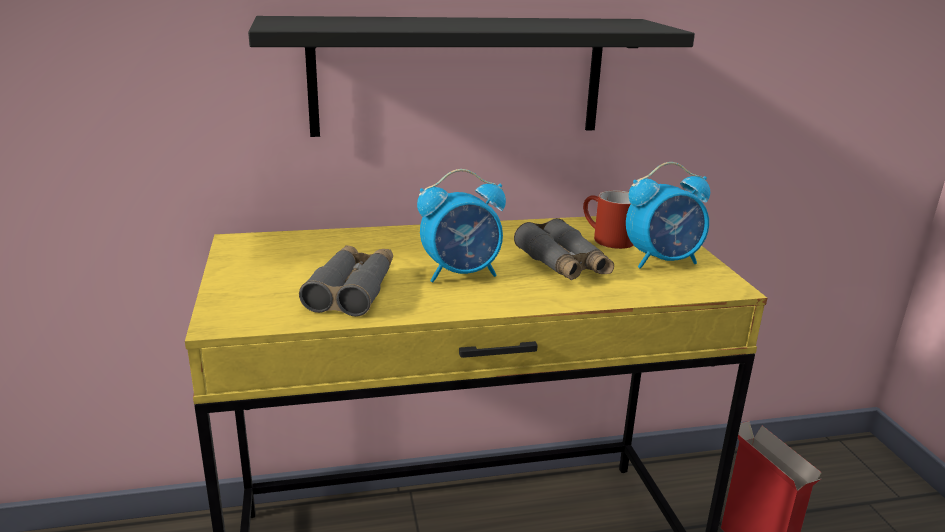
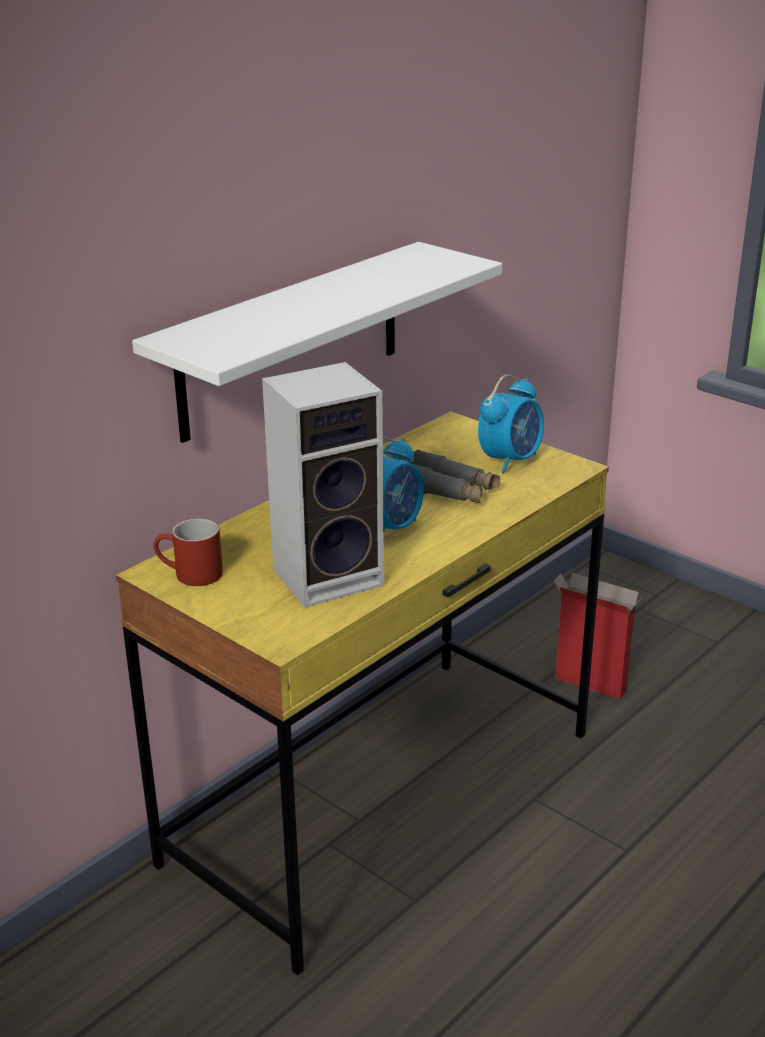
camera: 35 degrees left, 5 degrees up
(352, 290) = (331, 575): grey binoculars -> speaker
(458, 76) = (291, 340): black shelf -> white shelf
(606, 239) = (446, 454): red mug -> red mug (189, 575)

